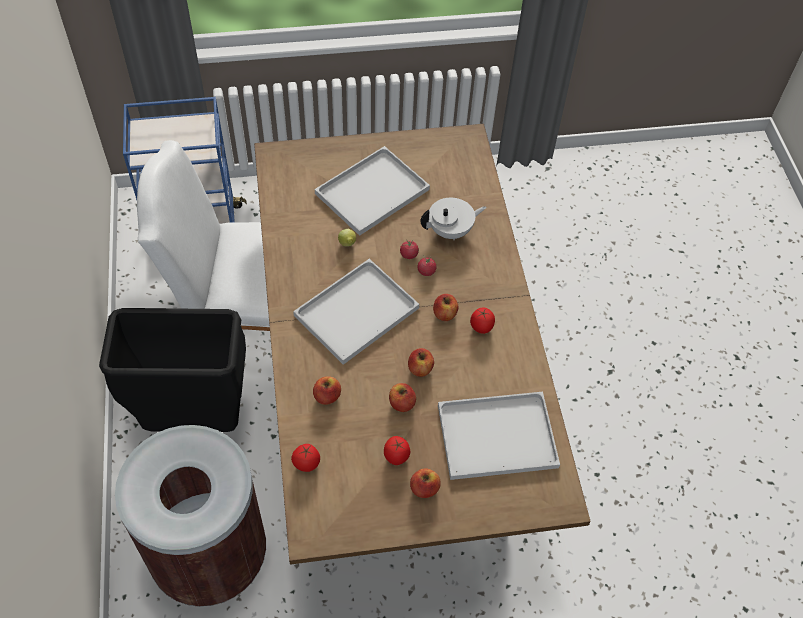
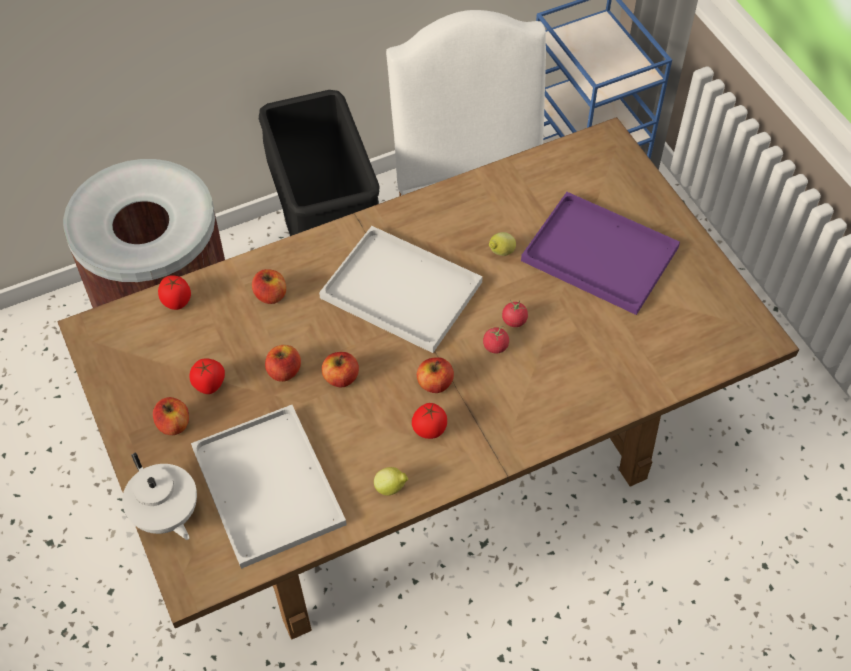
camera: 75 degrees right, 0 degrees up
(371, 193) = (596, 254): white tray -> purple tray
(451, 231) = (576, 357): white teapot -> white teapot (166, 515)
(520, 362) = (391, 488): none -> lemon

